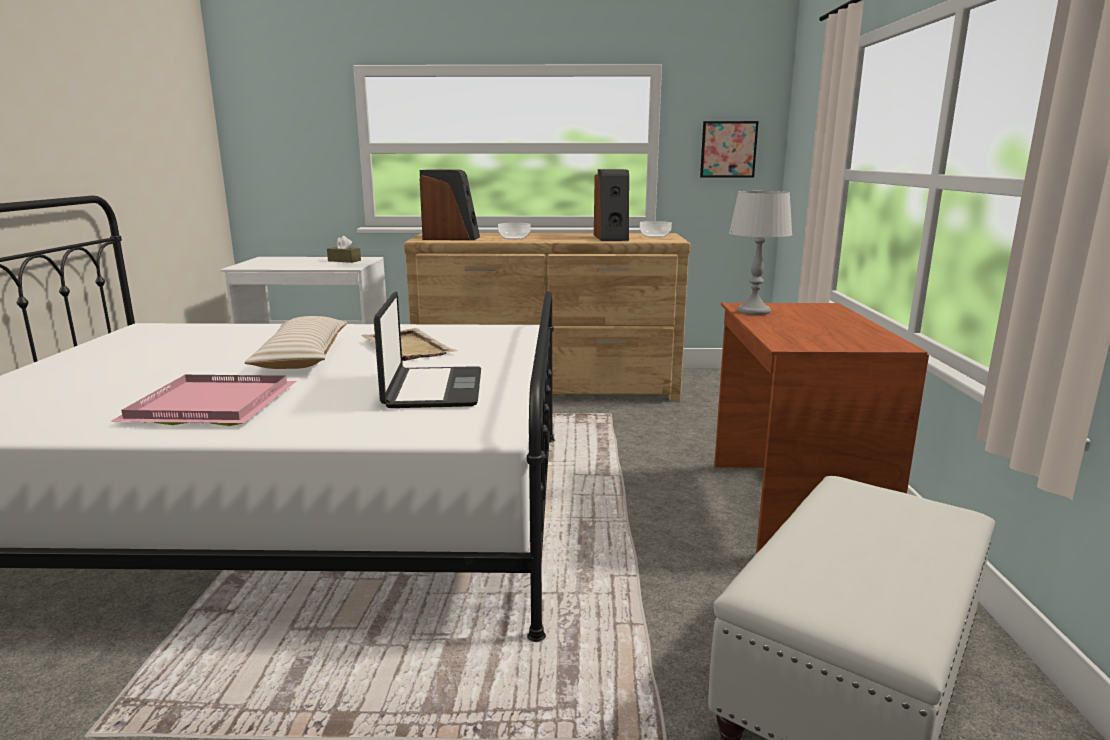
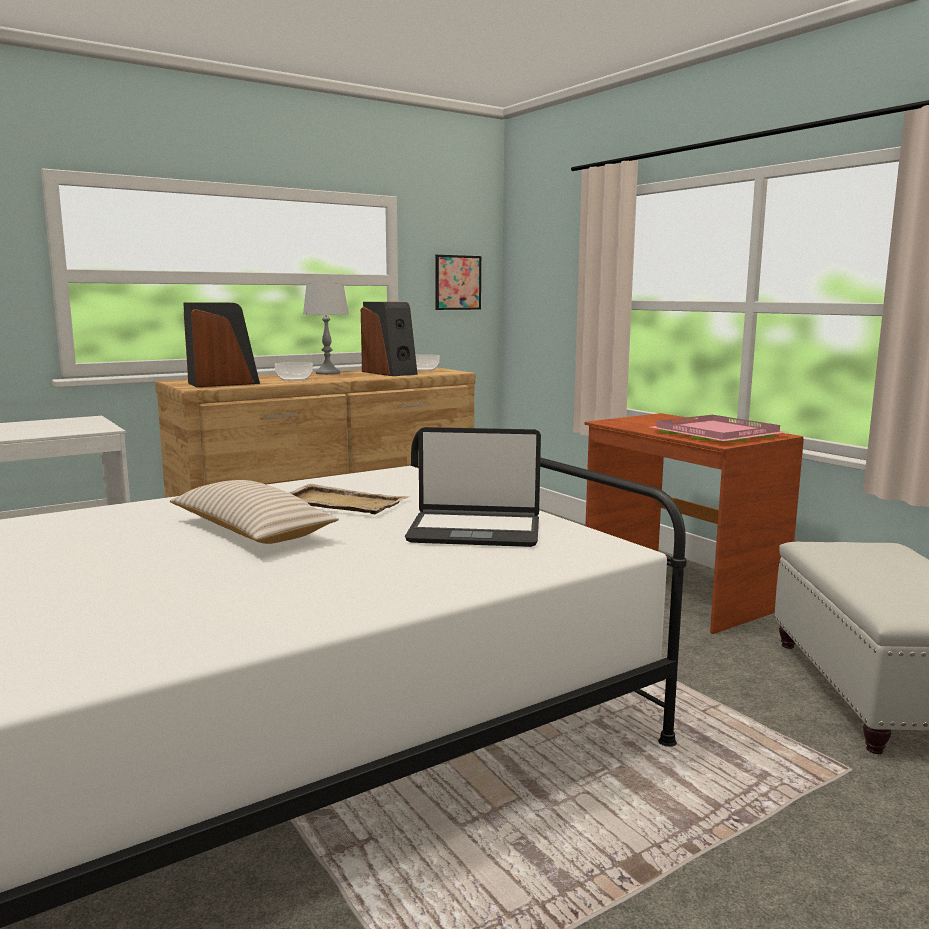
camera: 35 degrees left, 5 degrees down
(210, 404) = (287, 590): pink tray -> pink tray (714, 434)
(344, 261) = (65, 423): brown tissue box -> none
(432, 389) = (475, 531): laptop -> laptop turned 135 degrees clockwise
(753, 311) = (628, 425): grey table lamp -> grey table lamp (327, 373)

